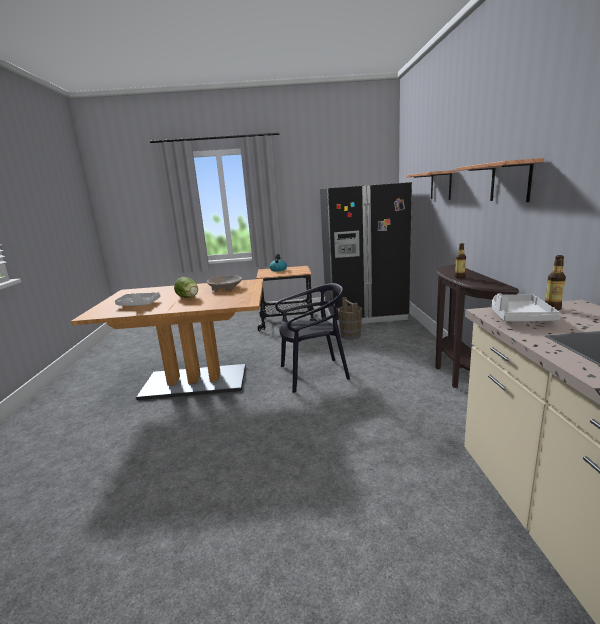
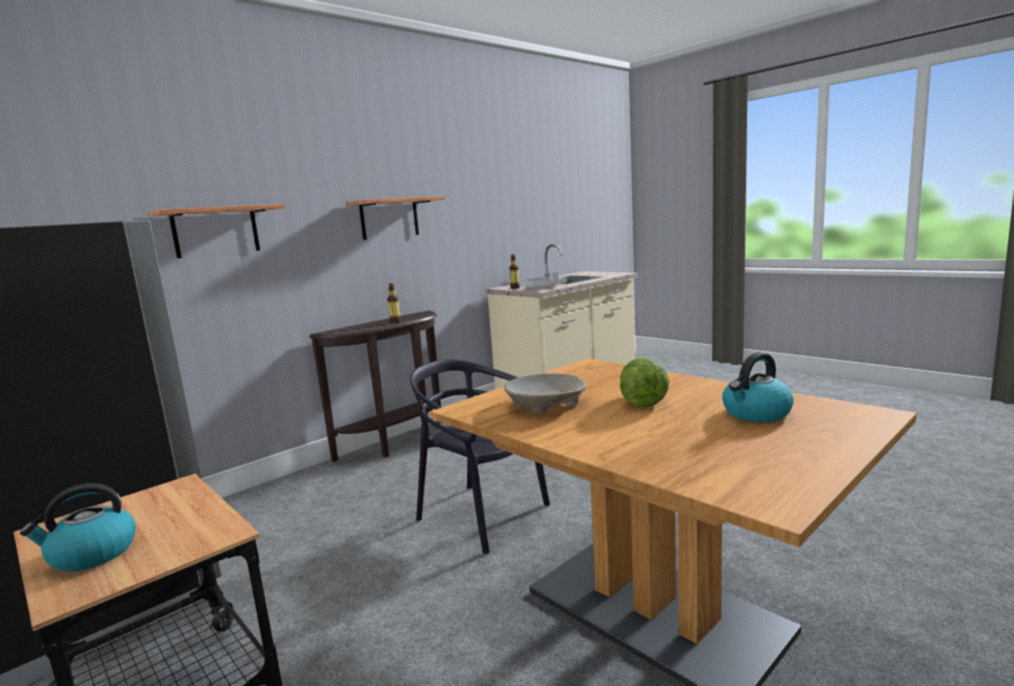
camera: 130 degrees left, 5 degrees down
(138, 305) = (756, 414): grey tray -> kettle
(350, 335) = (282, 551): brown bucket -> none

